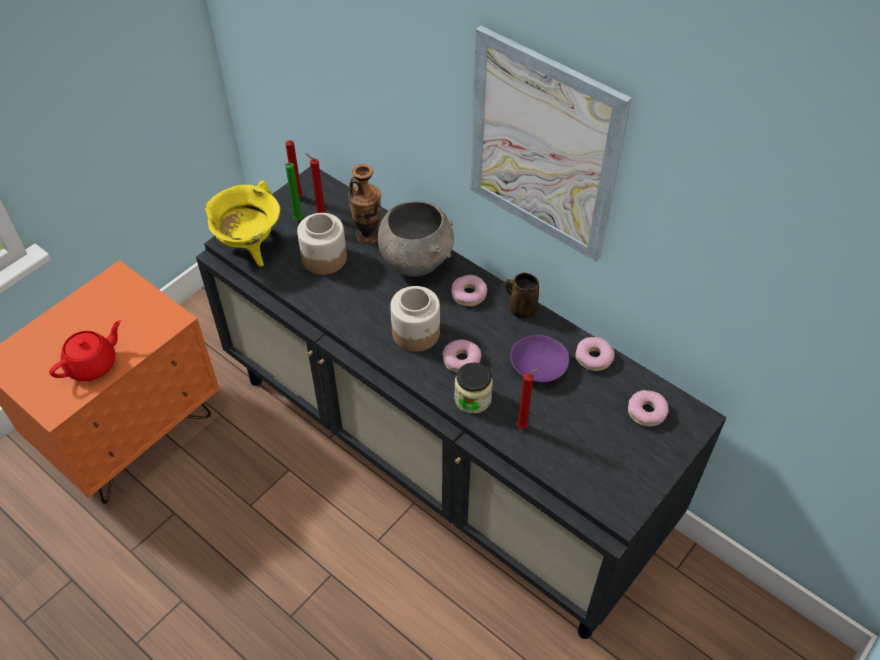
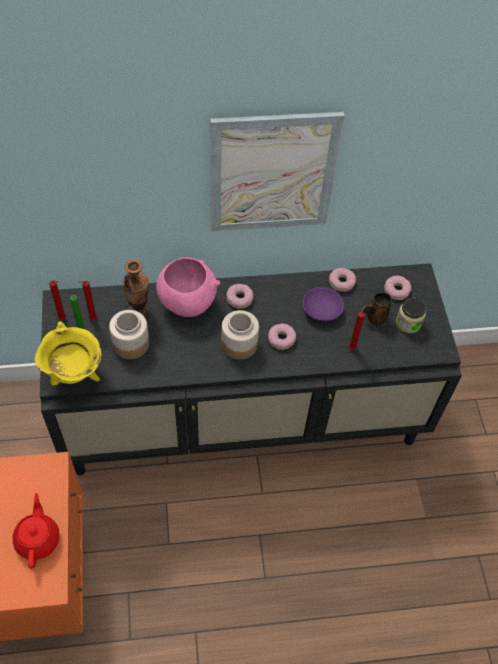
camera: 50 degrees left, 5 degrees up
(416, 262) = (187, 303): grey bowl -> pink bowl
(472, 398) = (312, 355): jar -> jar (408, 323)
(521, 308) = (276, 284): brown mug -> brown mug (375, 317)

